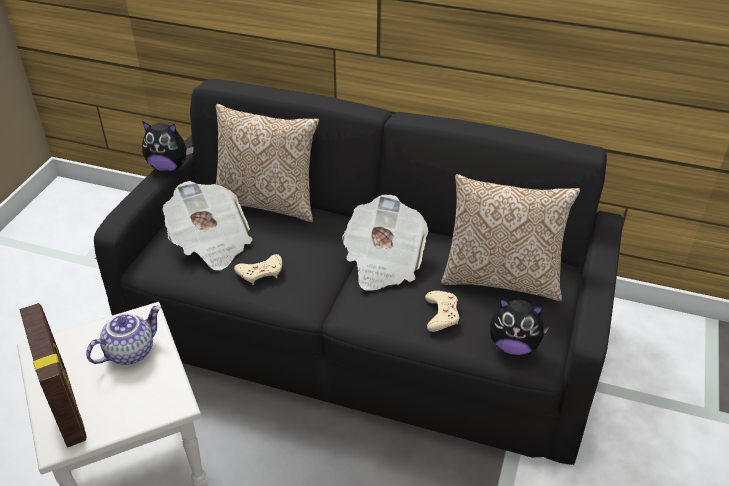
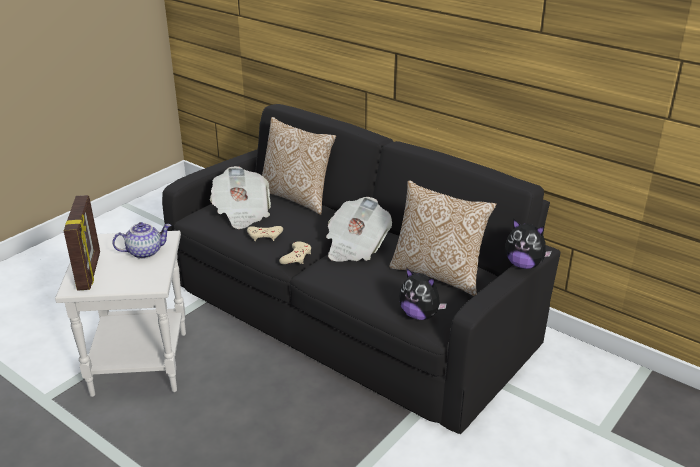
camera: 20 degrees right, 10 degrees down
(169, 166) = (236, 160): plush toy -> plush toy (523, 265)
(441, 314) = (377, 285): beige game controller -> beige game controller (296, 257)

